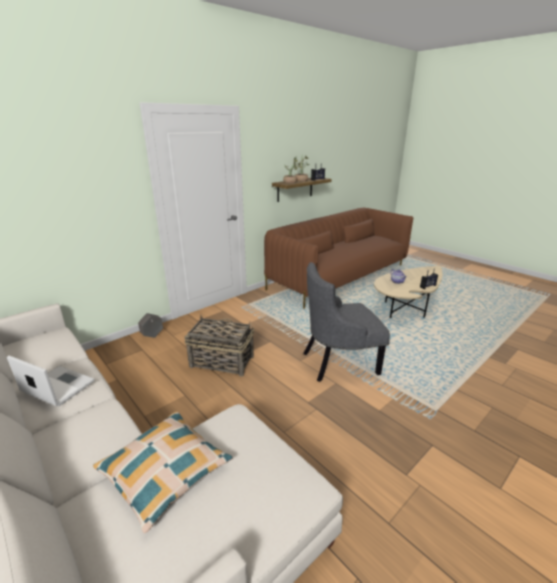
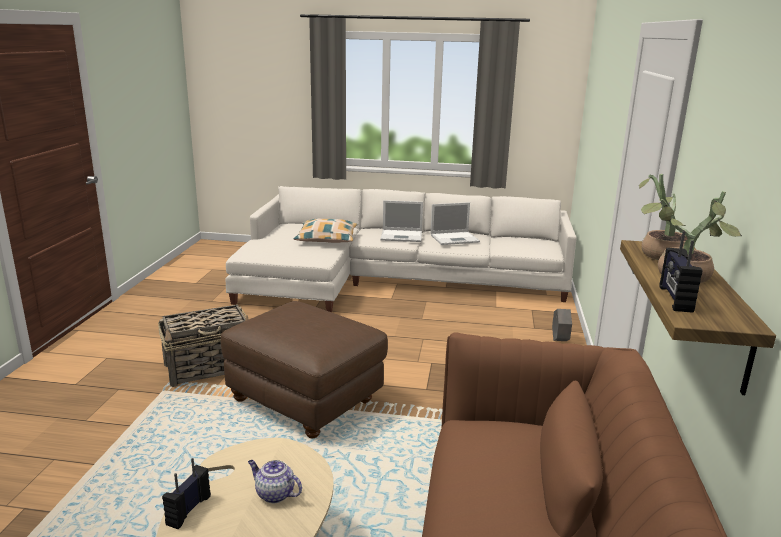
camera: 140 degrees right, 5 degrees down
(80, 425) = (402, 236): none -> laptop
(221, 361) = (440, 348): basket -> basket (210, 367)
(340, 362) = (306, 400): grey armchair -> brown ottoman

